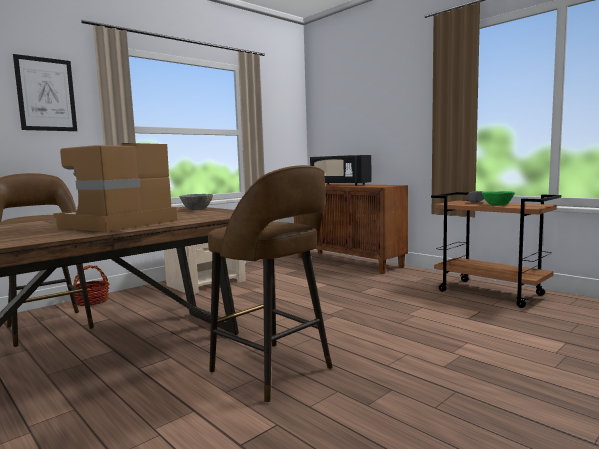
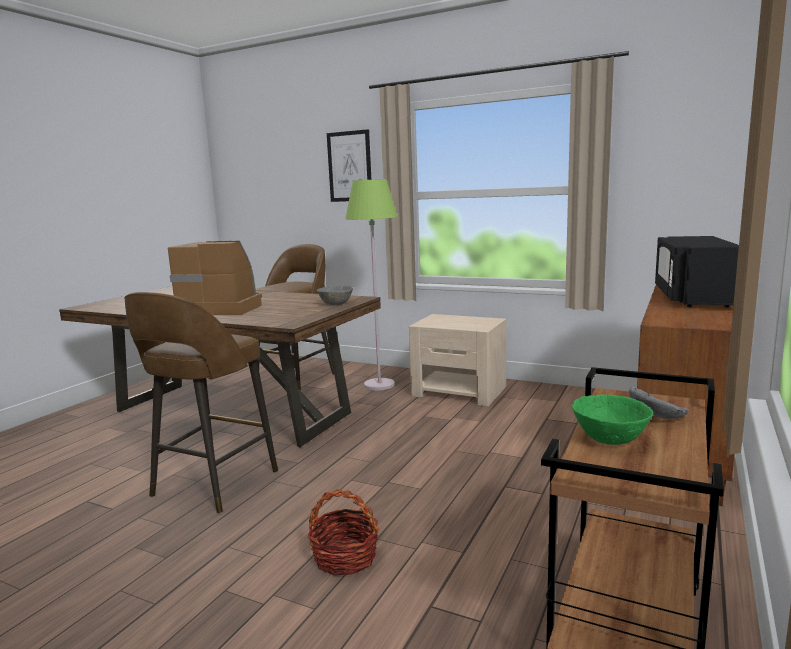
camera: 70 degrees right, 5 degrees up
(91, 301) = (365, 369): basket -> basket (345, 557)
(145, 300) = (379, 385): none -> green floor lamp

